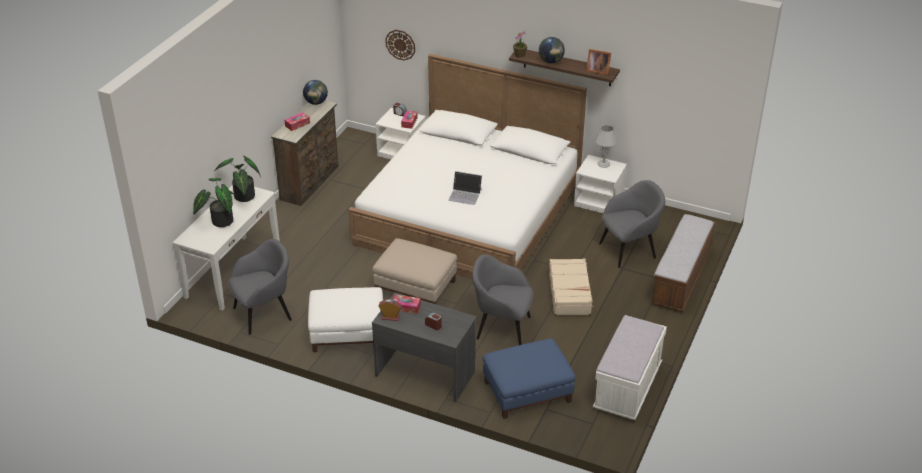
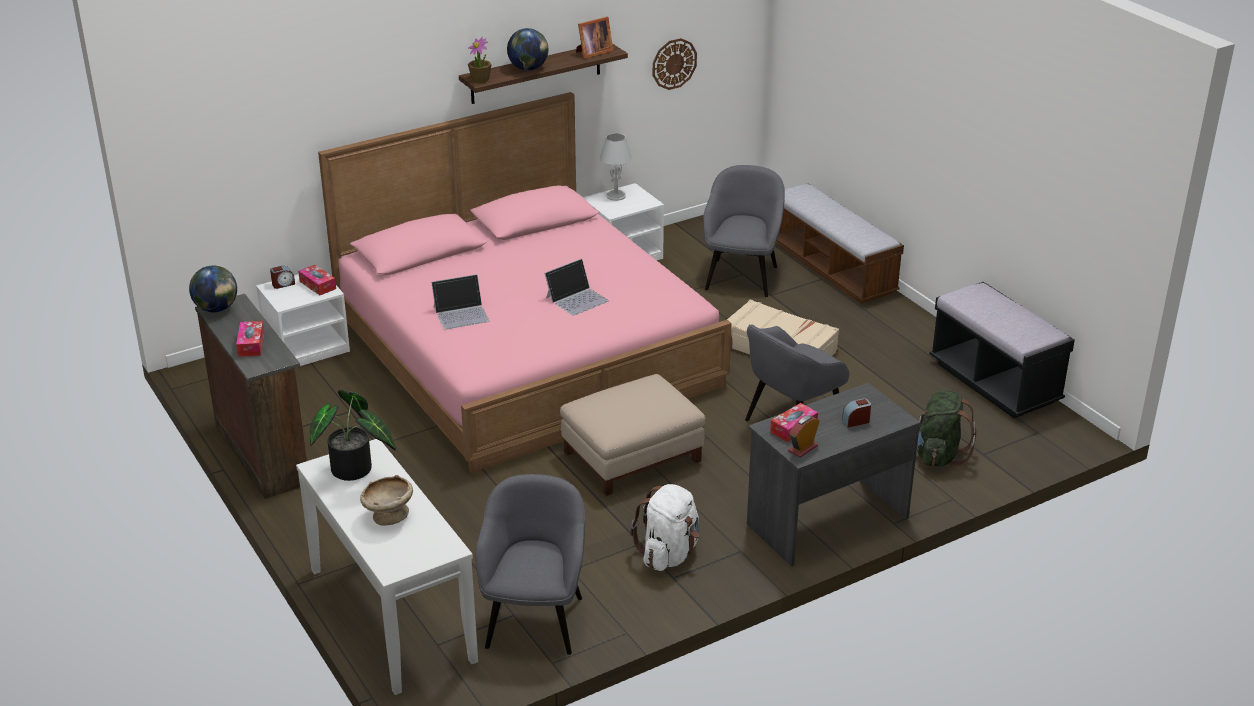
camera: 55 degrees left, 5 degrees down
(219, 221) = (388, 516): potted plant -> beige bowl
(348, 332) = (669, 554): white ottoman -> white backpack
(400, 44) = (258, 162): wall clock -> wall clock (674, 63)
(413, 169) = (461, 313): none -> laptop
(469, 214) = (526, 353): white bed -> pink bed
(527, 392) = (938, 455): blue ottoman -> green backpack
(627, 388) = (994, 383): white bench -> black bench

